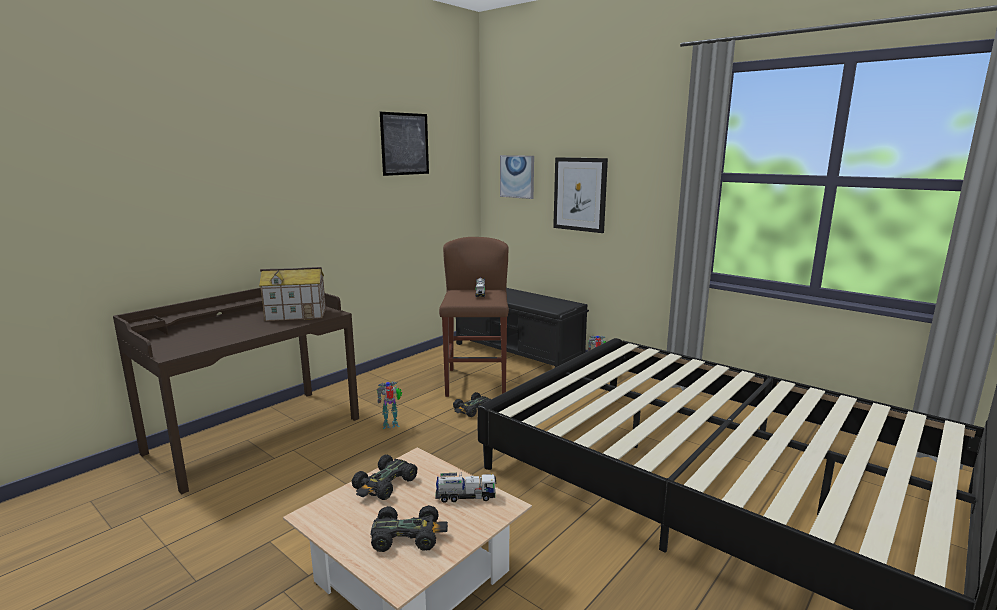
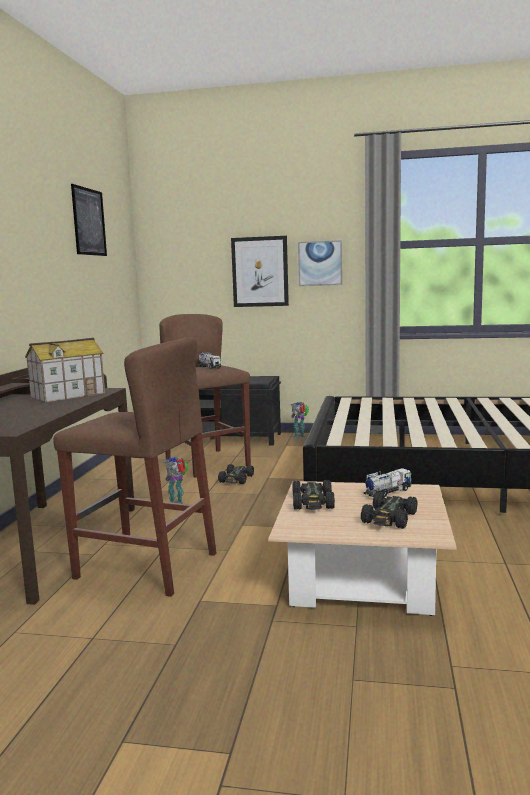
camera: 30 degrees left, 5 degrees down
(287, 485) = (146, 566): none -> brown stool
(408, 536) = (389, 518): black toy car -> black toy car turned 150 degrees clockwise
(517, 176) = (185, 260): picture -> picture (320, 263)

